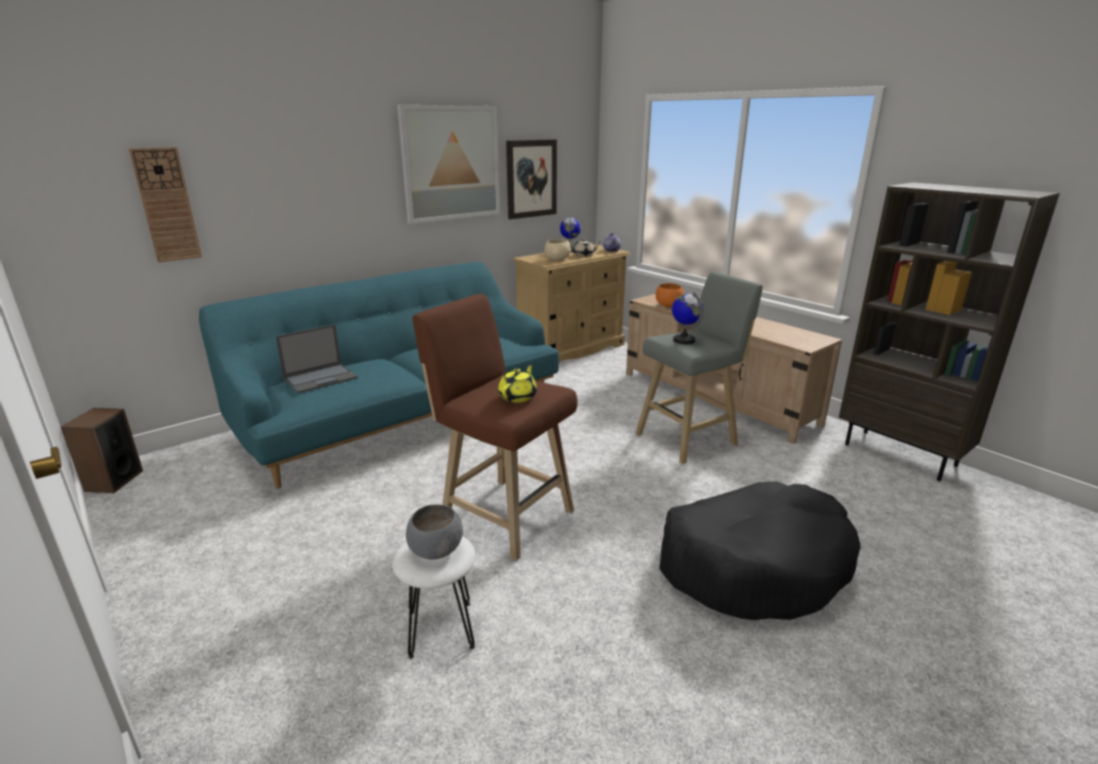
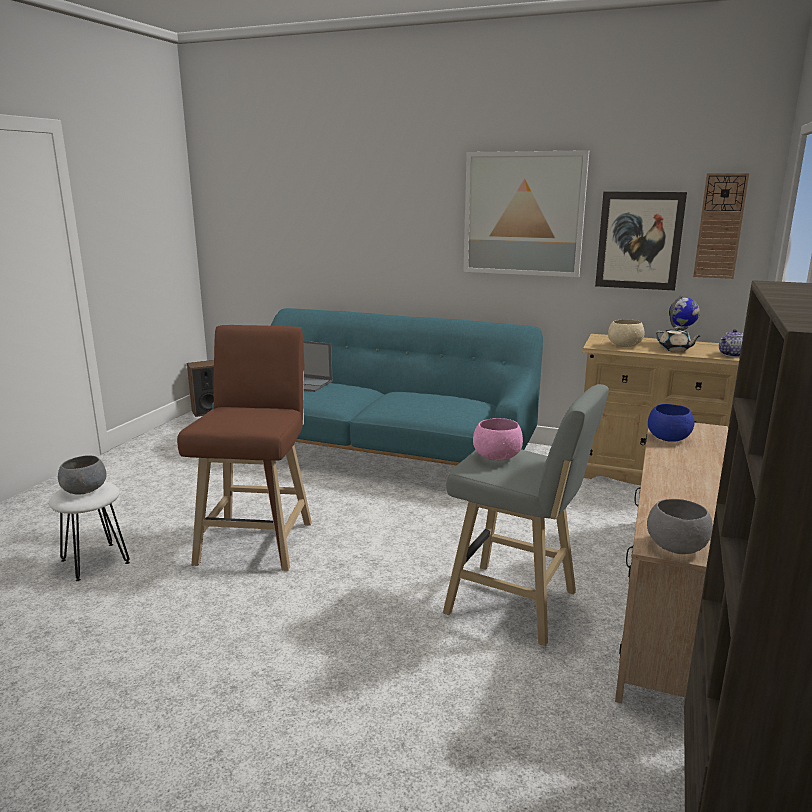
camera: 60 degrees right, 5 degrees down
(167, 205) = (278, 230): wall clock -> wall clock (720, 226)
(518, 396) = (232, 419): yellow teapot -> none
(668, 306) = (668, 438): orange bowl -> blue bowl
(684, 340) = (496, 456): globe -> pink bowl
(753, 565) = (259, 710): black dog bed -> none
(808, 343) = (677, 547): none -> grey bowl

